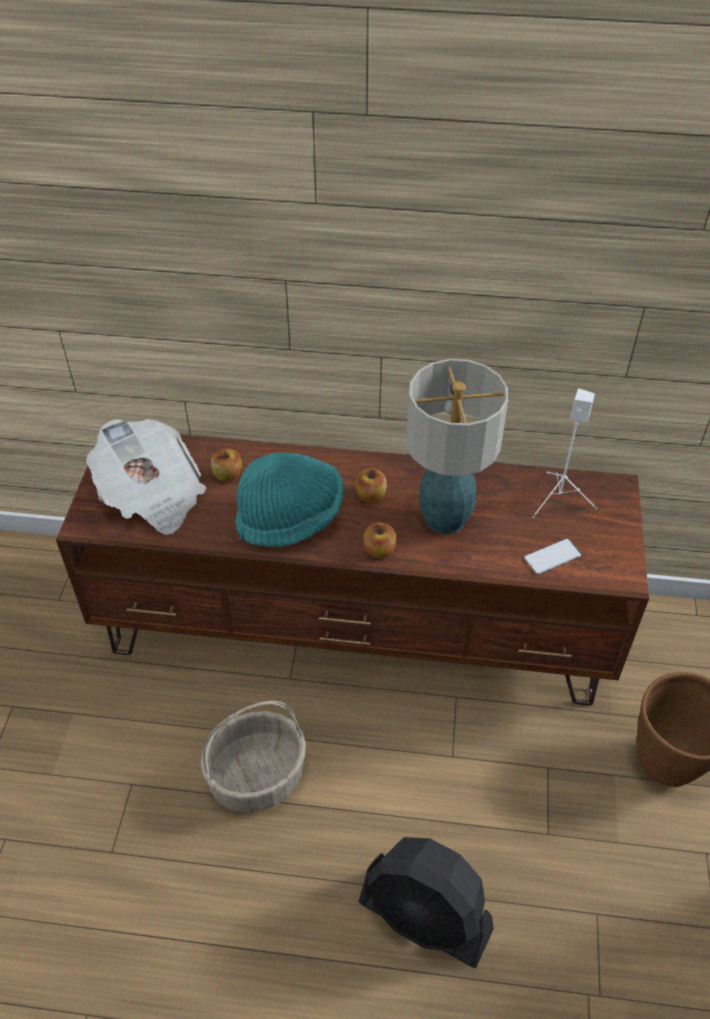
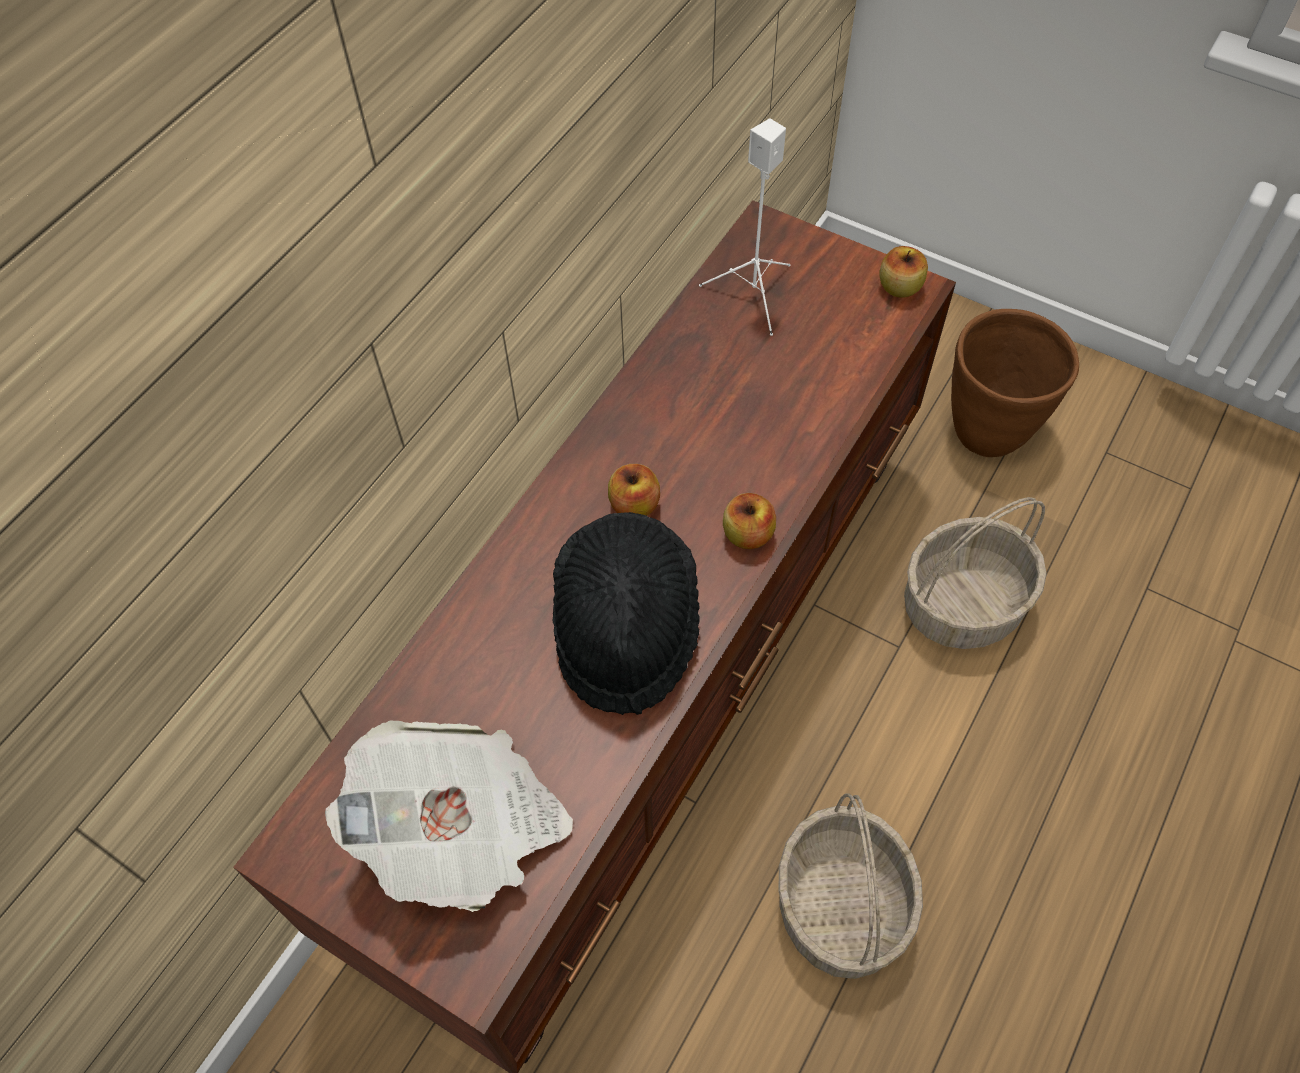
camera: 65 degrees left, 10 degrees up
(227, 475) = (480, 690): apple -> apple (899, 287)
(290, 518) = (625, 628): turquoise hat -> black hat
(425, 917) = (1104, 770): black fan -> none
(444, 518) = (724, 433): table lamp -> none
(508, 786) = (963, 603): none -> basket
(552, 556) = (849, 344): phone -> none

